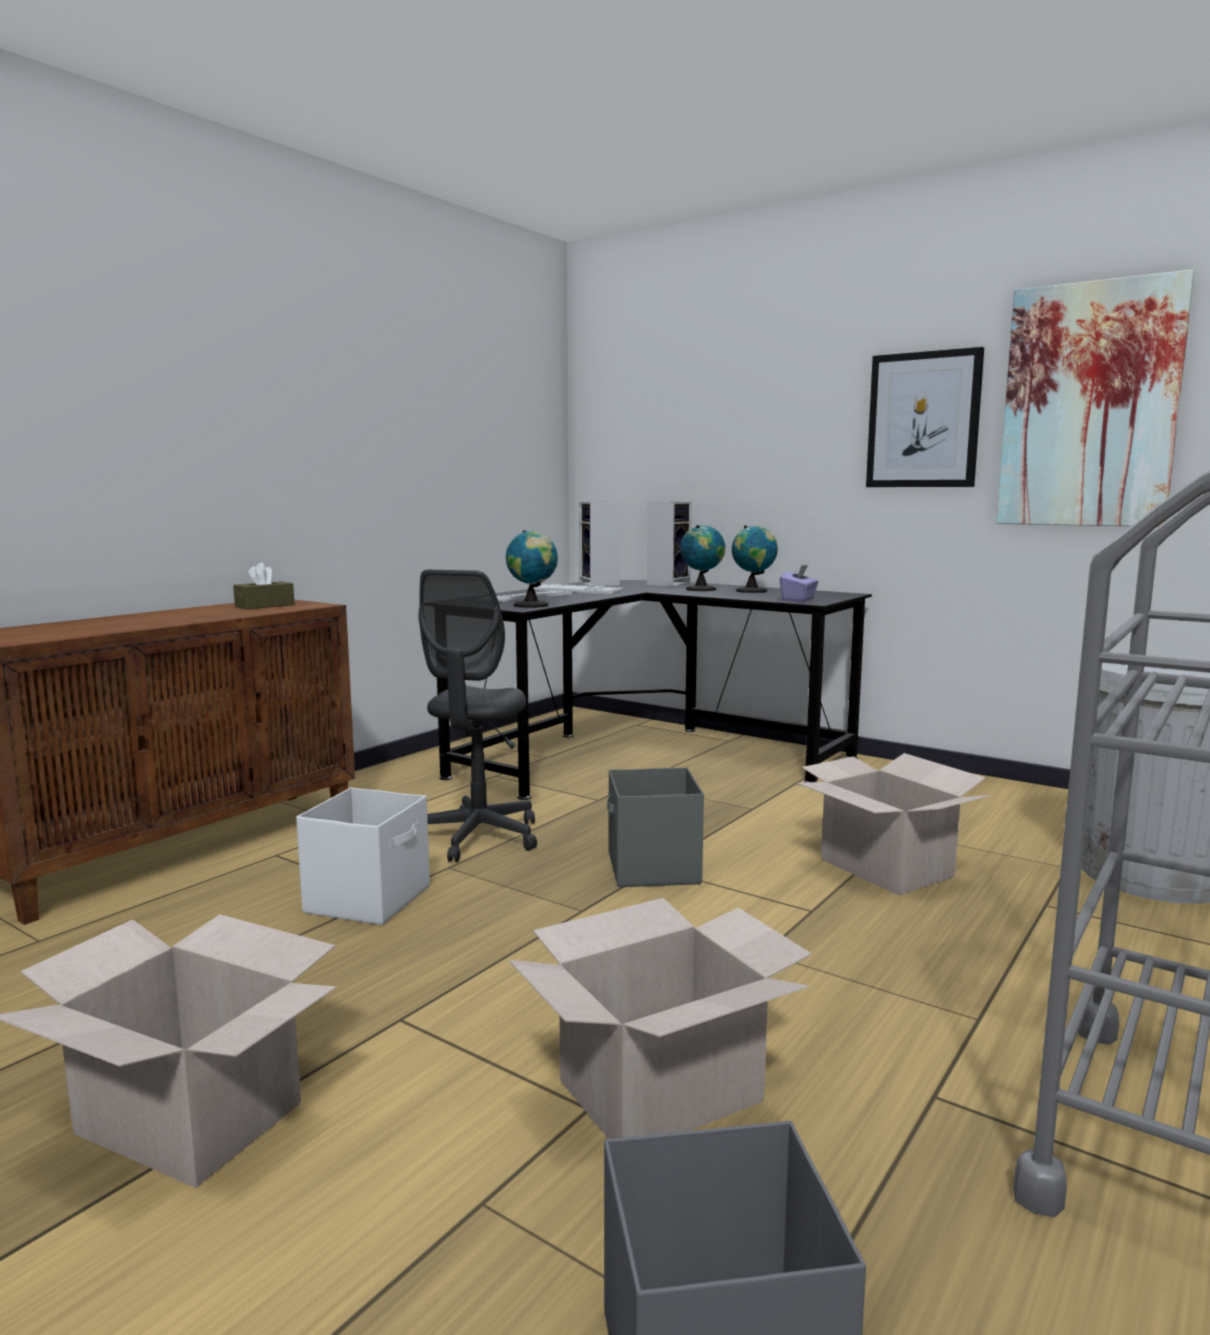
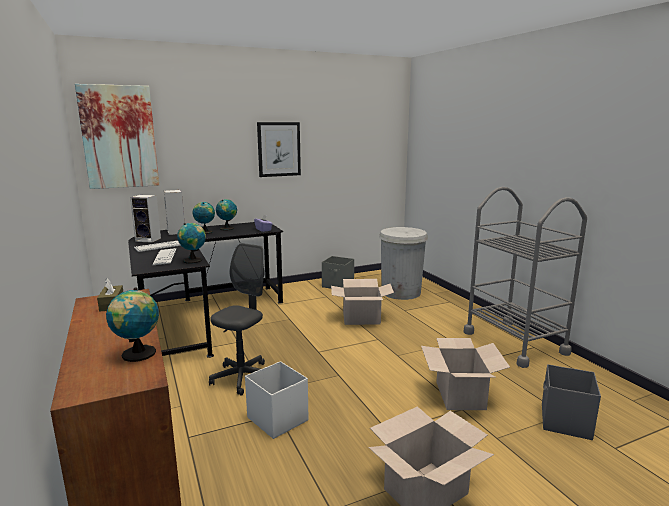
camera: 60 degrees left, 5 degrees up
(83, 631) = (138, 355): none -> globe
(478, 837) = (242, 378): grey office chair -> grey office chair turned 105 degrees counterclockwise
(652, 869) = (319, 352): grey storage box -> grey storage box (338, 285)
(1089, 406) = (333, 145): picture -> picture (119, 137)

